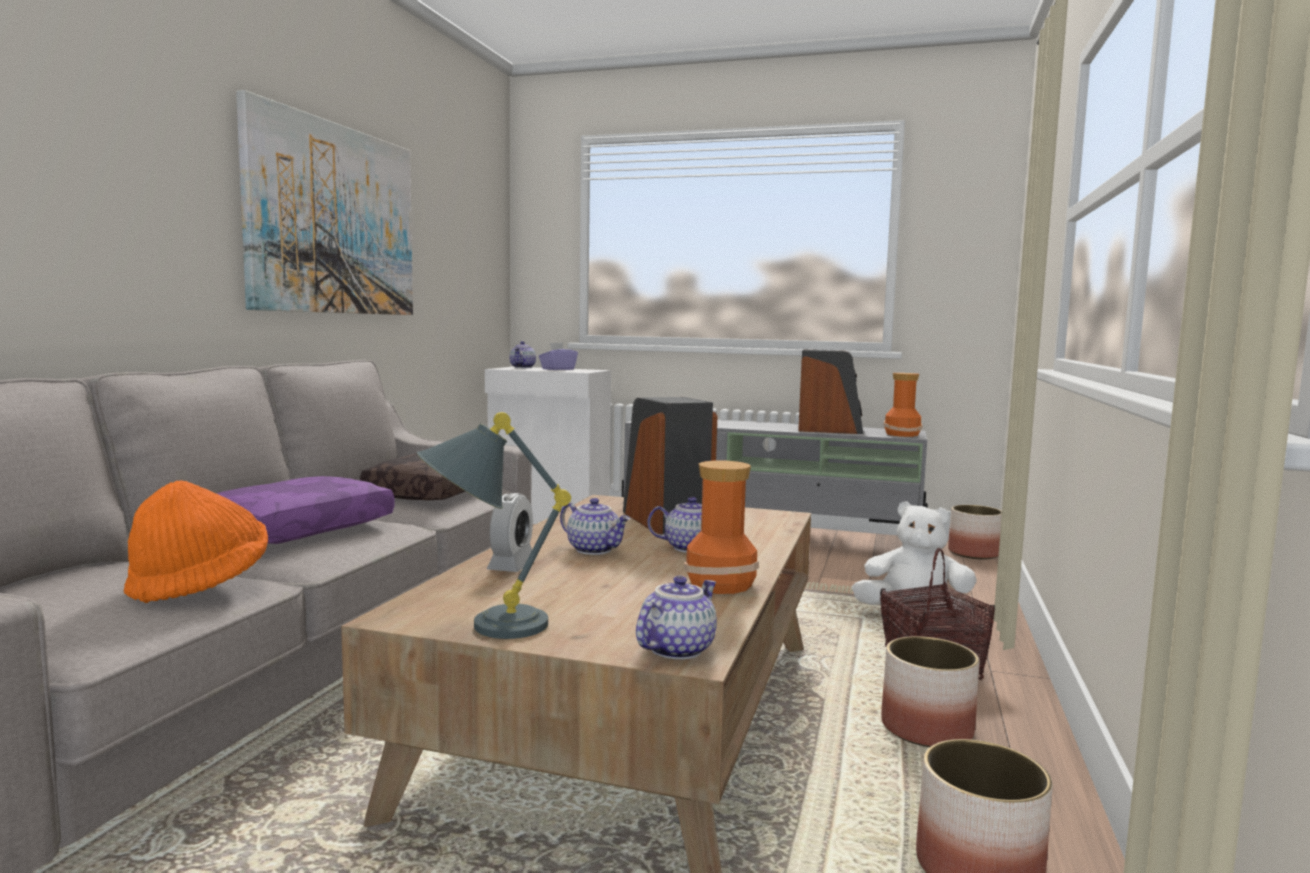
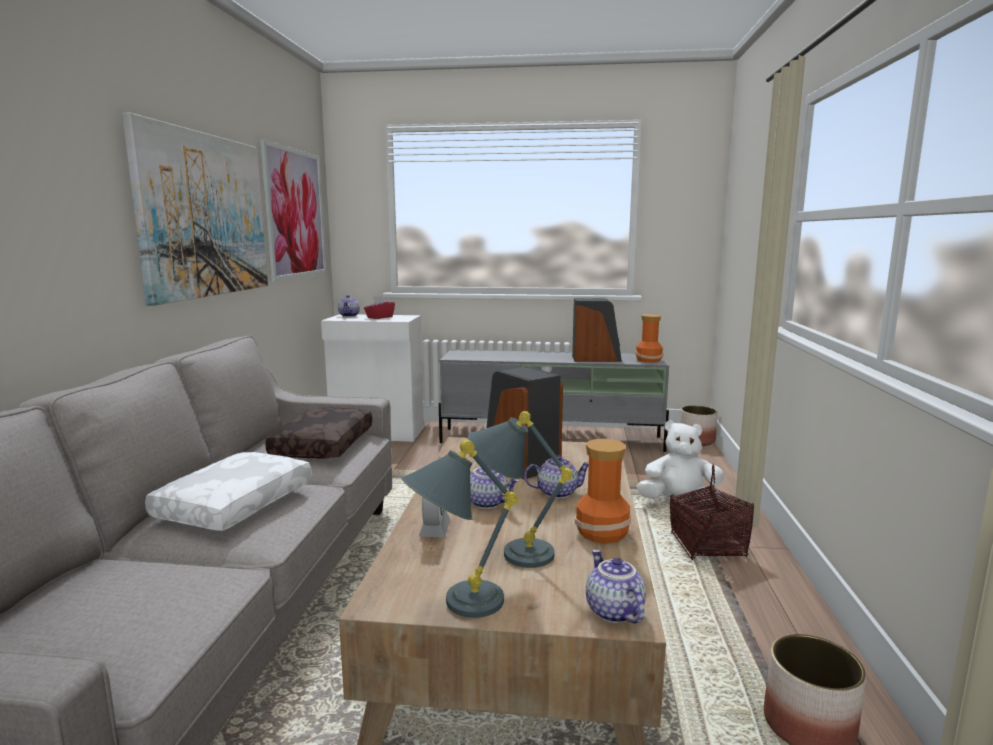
camera: 10 degrees left, 5 degrees up
(200, 583) = (190, 583): orange hat -> none
(297, 528) = (234, 503): purple pillow -> white pillow
(461, 237) = (295, 214): none -> picture
(557, 369) = (379, 317): purple tissue box -> red tissue box
(587, 591) = (510, 552): none -> grey table lamp
(676, 649) = (612, 611): teapot -> teapot turned 45 degrees counterclockwise
(927, 730) = (728, 606): planter -> none

